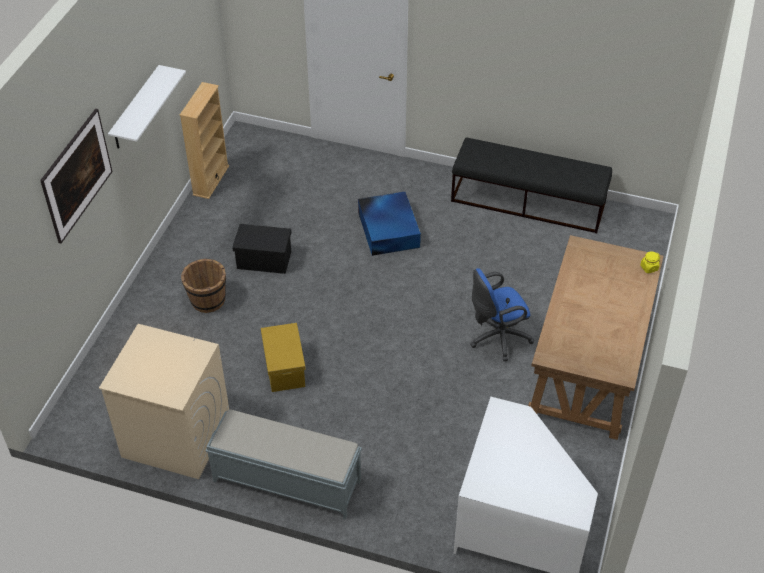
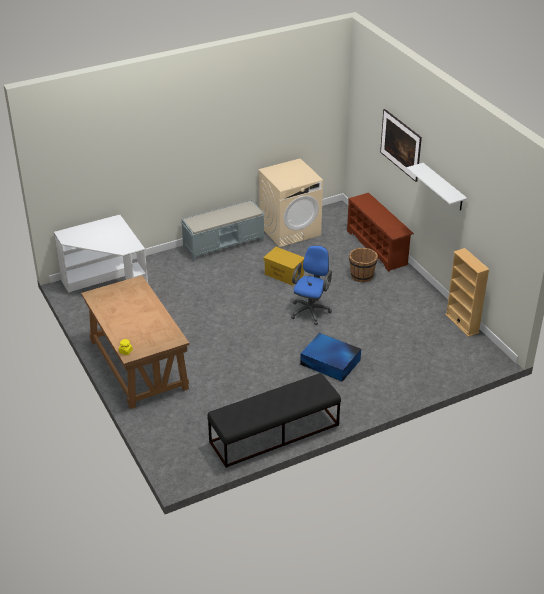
camera: 135 degrees right, 10 degrees down
(128, 324) = (377, 248): none -> brown shoe rack
(263, 260) = (367, 307): black storage box -> none
(496, 338) = (201, 347): blue office chair -> blue office chair (311, 310)

